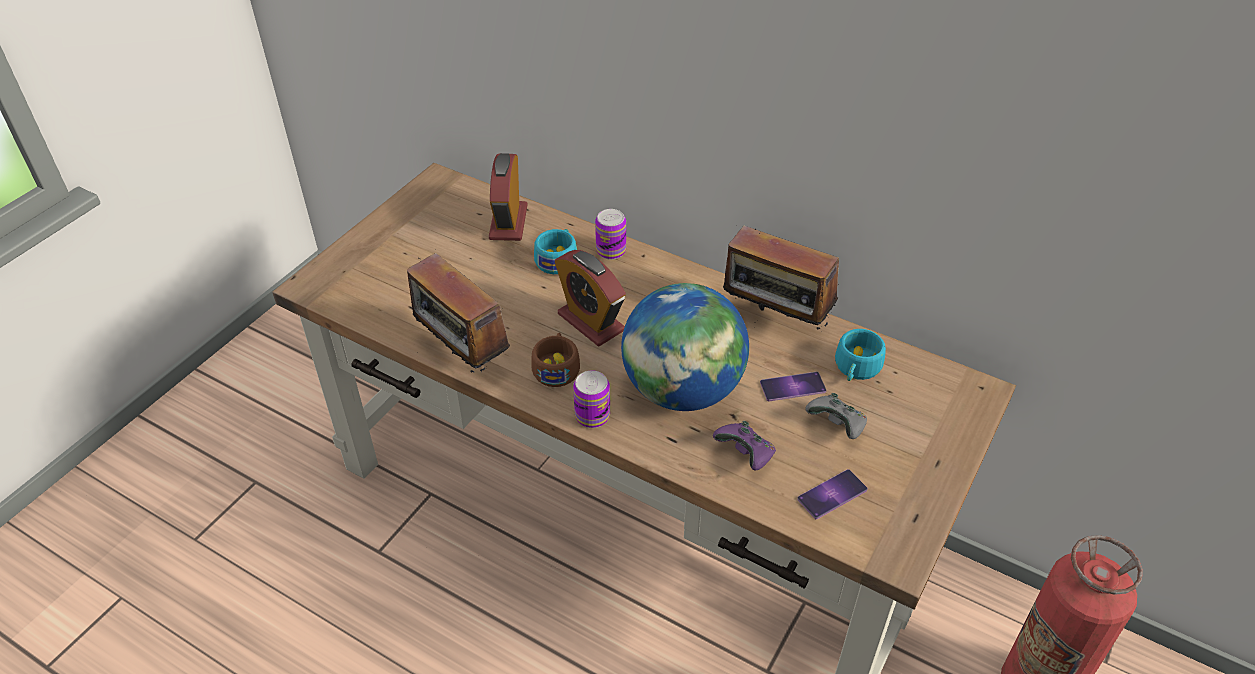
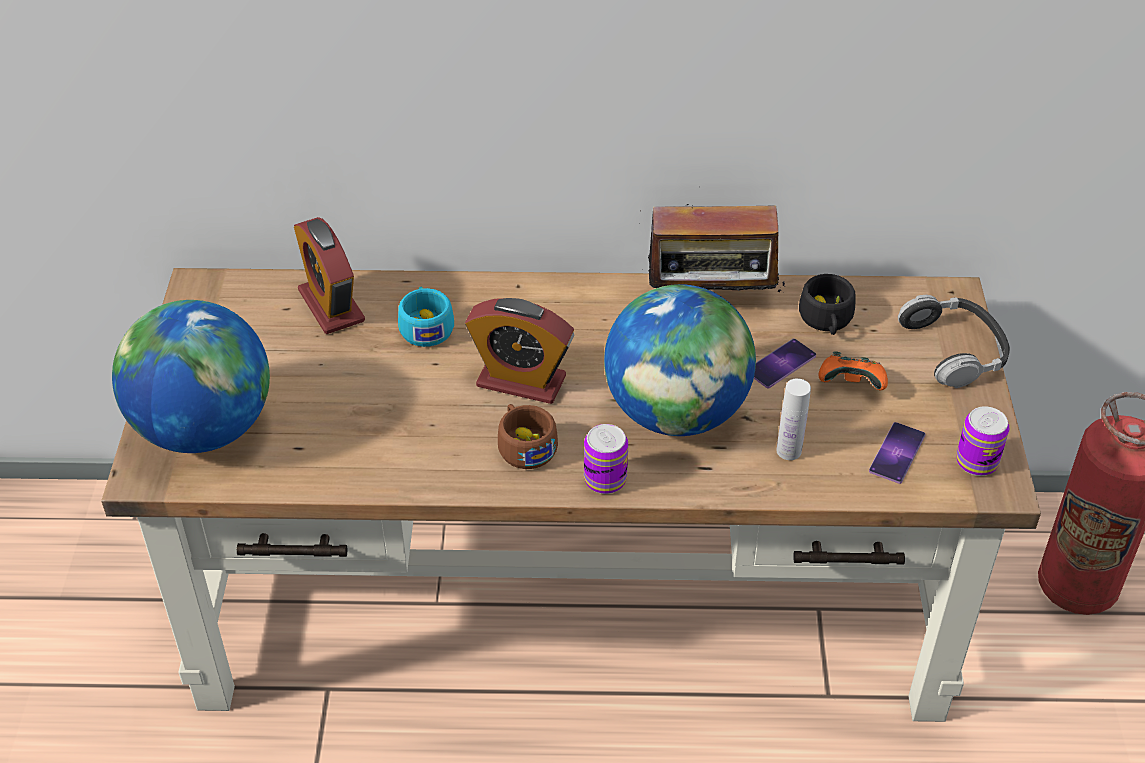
camera: 30 degrees left, 0 degrees up
(366, 271) = (204, 429): none -> globe
(462, 355) = (407, 476): radio -> none
(611, 251) = (478, 294): can -> can (976, 462)
(746, 454) = (789, 451): purple game controller -> white bottle
(837, 425) = (851, 384): grey game controller -> orange game controller
(856, 369) = (826, 320): turquoise cup -> black cup
(947, 434) = (954, 350): none -> headphones

